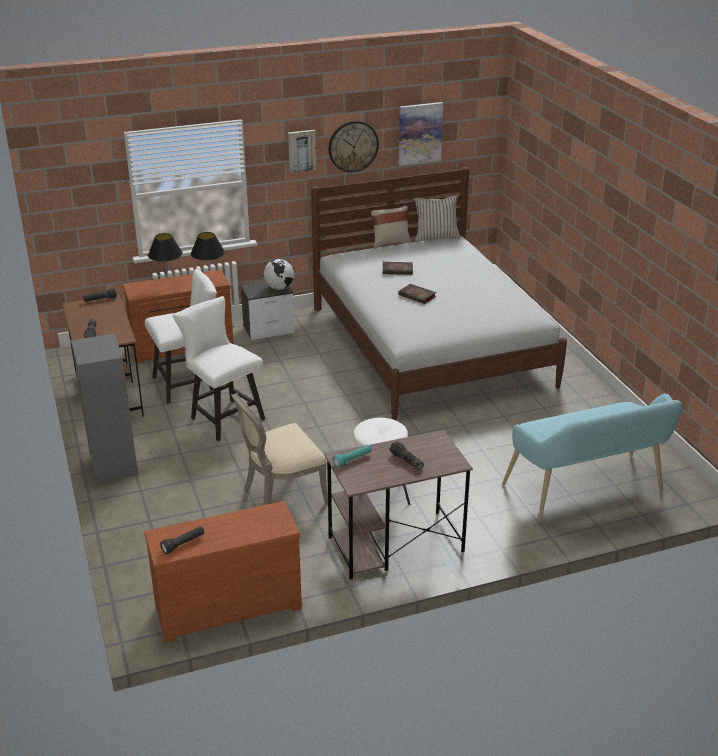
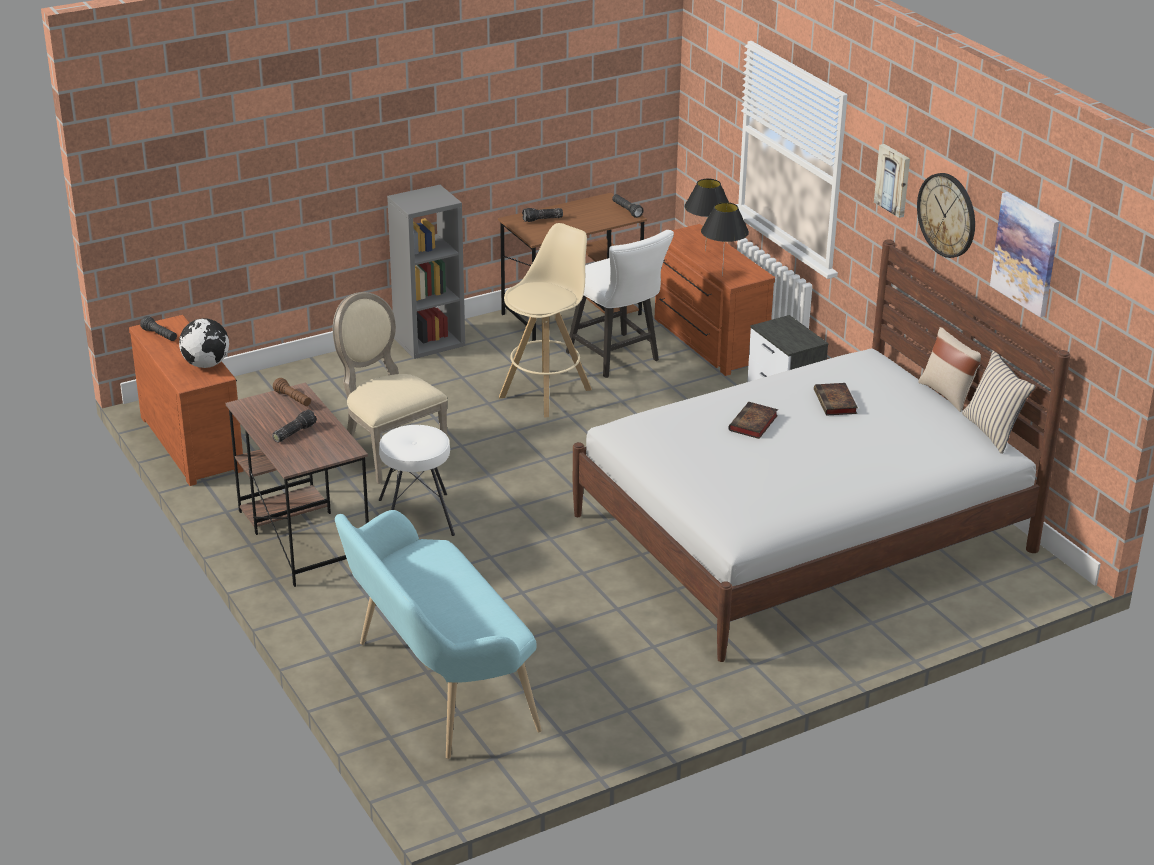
camera: 80 degrees right, 0 degrees up
(223, 417) = (546, 392): white chair -> beige stool
(279, 288) = (794, 343): globe -> globe (206, 364)
(352, 460) = (293, 399): turquoise flashlight -> brown flashlight

